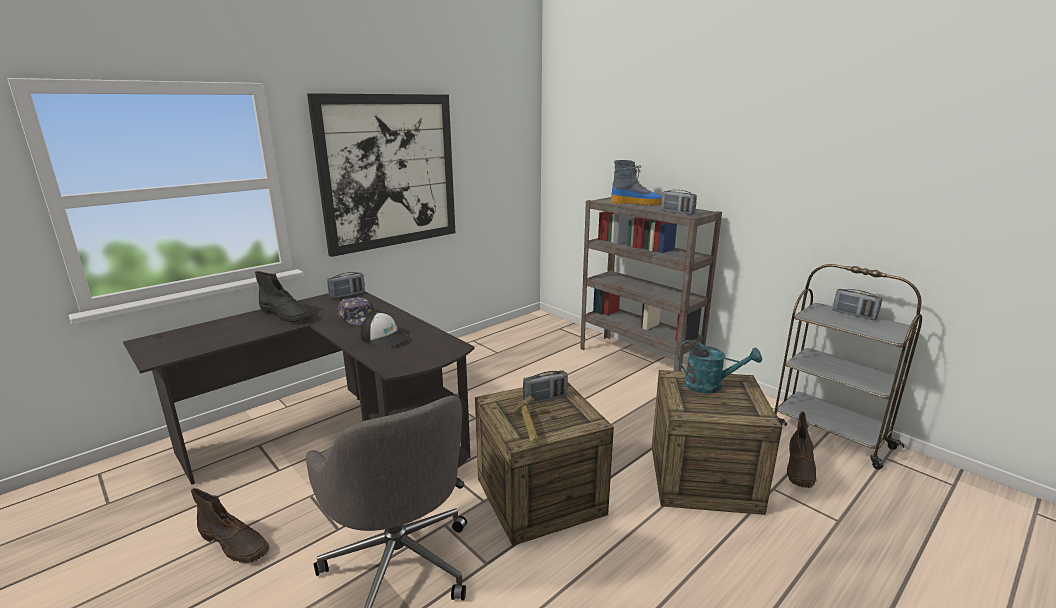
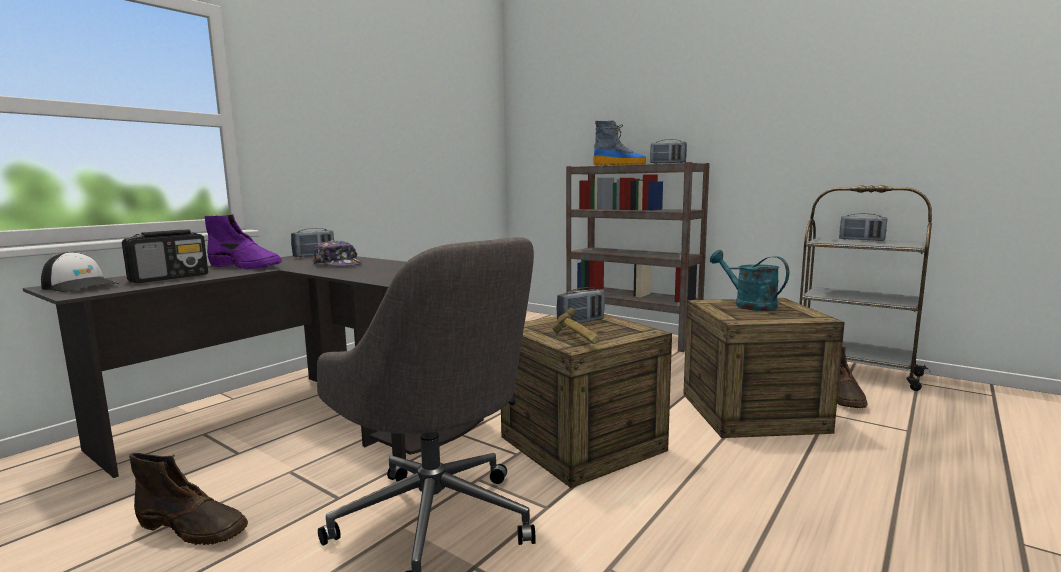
camera: 10 degrees left, 10 degrees down
(225, 334) = (170, 278): none -> radio
(287, 315) = (245, 266): black boot -> purple boot
(385, 338) = (381, 271): cap -> cap (81, 286)
(389, 172) = (355, 131): picture -> none
(710, 386) = (748, 305): turquoise watering can -> turquoise watering can turned 135 degrees counterclockwise

